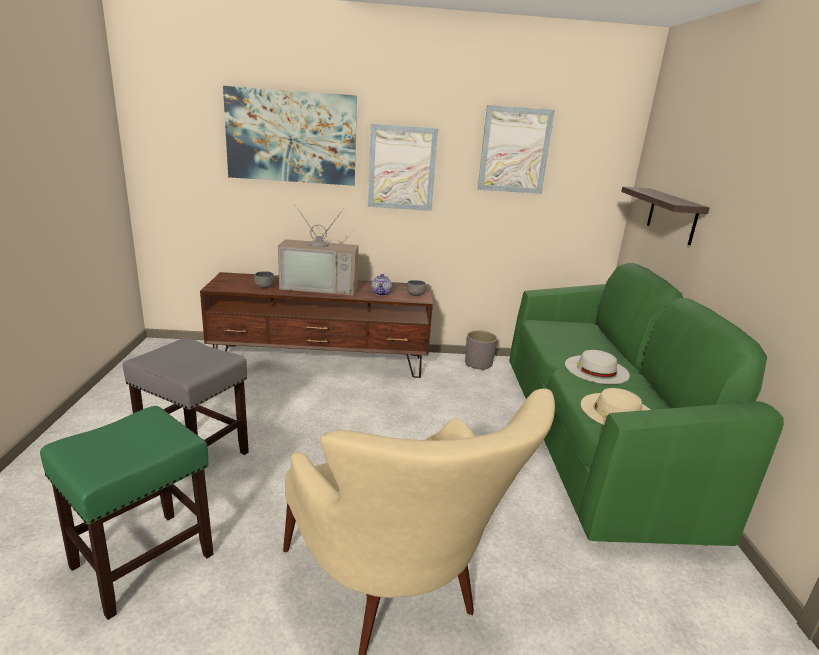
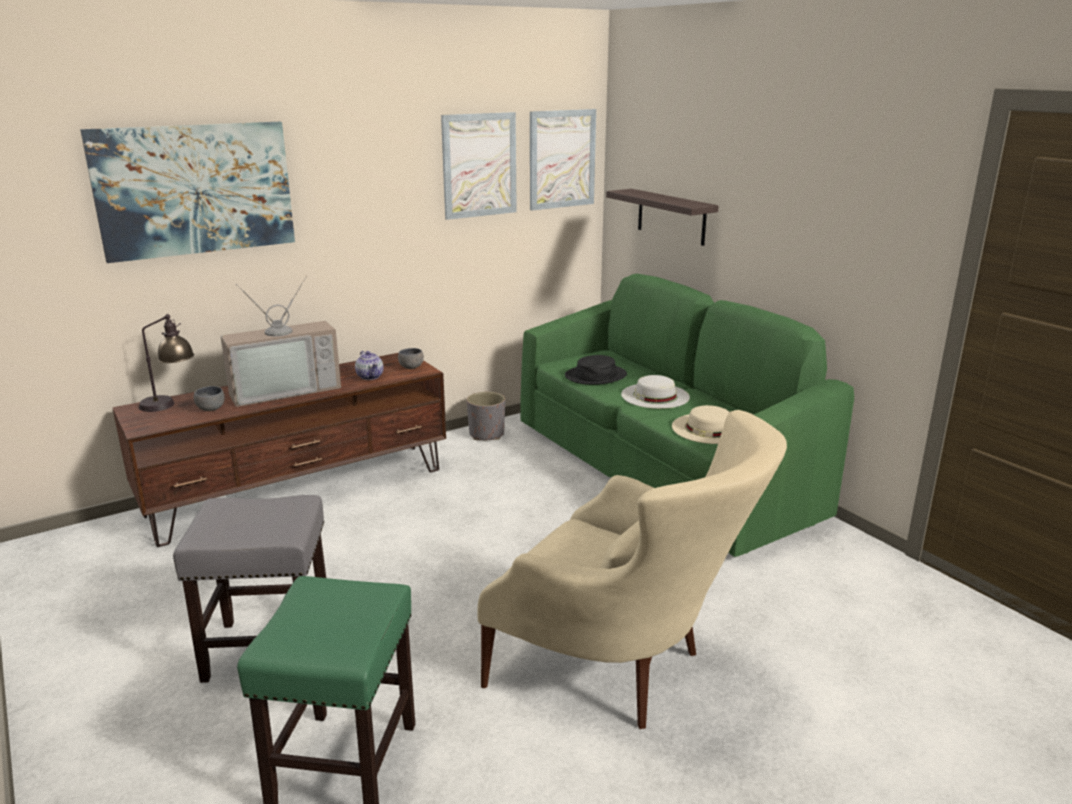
camera: 30 degrees left, 0 degrees up
(249, 278) = (170, 404): none -> table lamp
(402, 168) = (351, 208): picture -> picture (562, 159)
(561, 340) = (595, 376): none -> black hat

